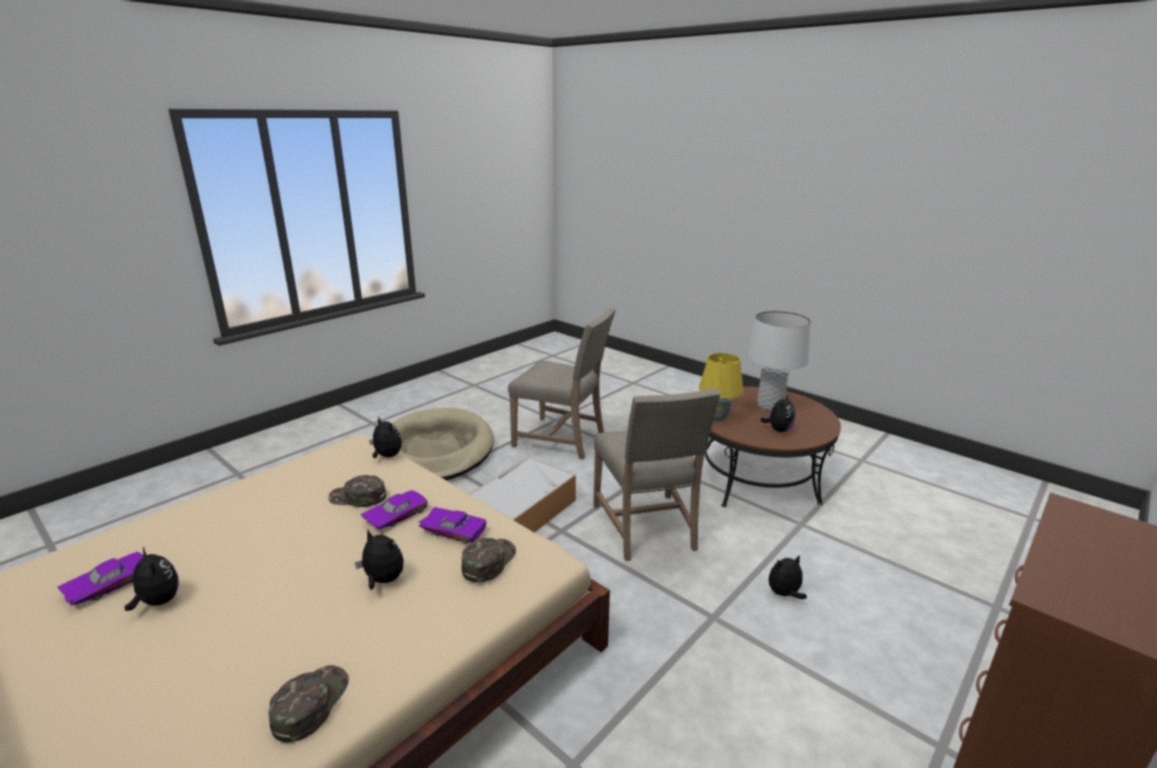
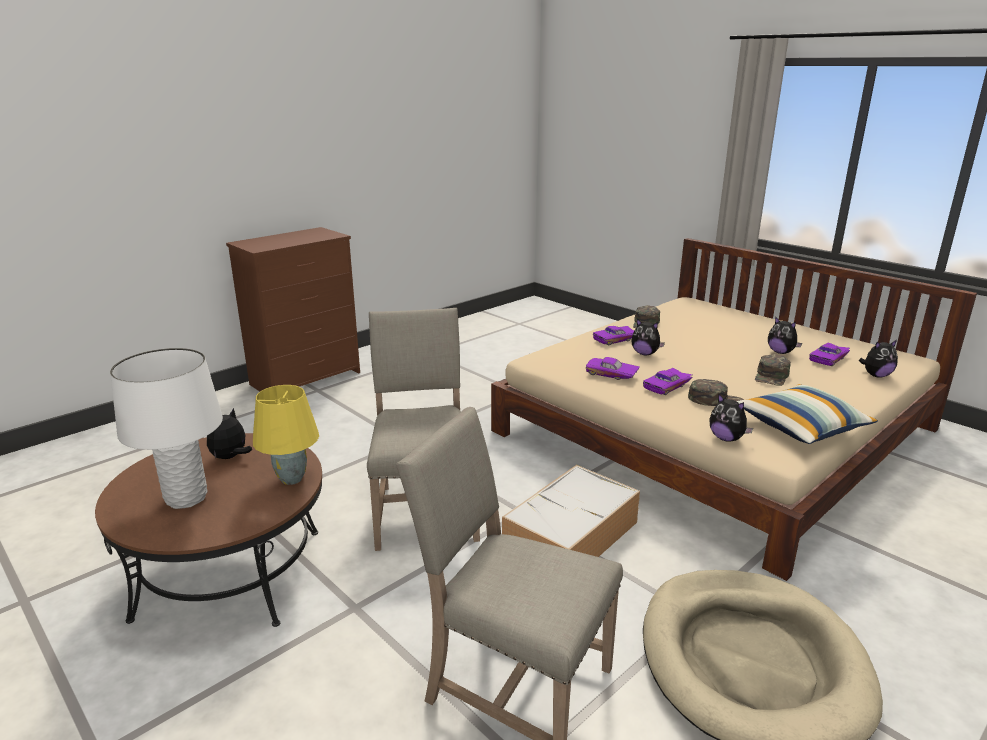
camera: 175 degrees left, 0 degrees up
(307, 468) = (800, 427): none -> pillow
(407, 625) = (616, 340): none -> purple toy car
(488, 561) = (577, 358): green cap -> green cap (772, 376)
(784, 594) = (333, 452): plush toy -> plush toy (876, 375)

